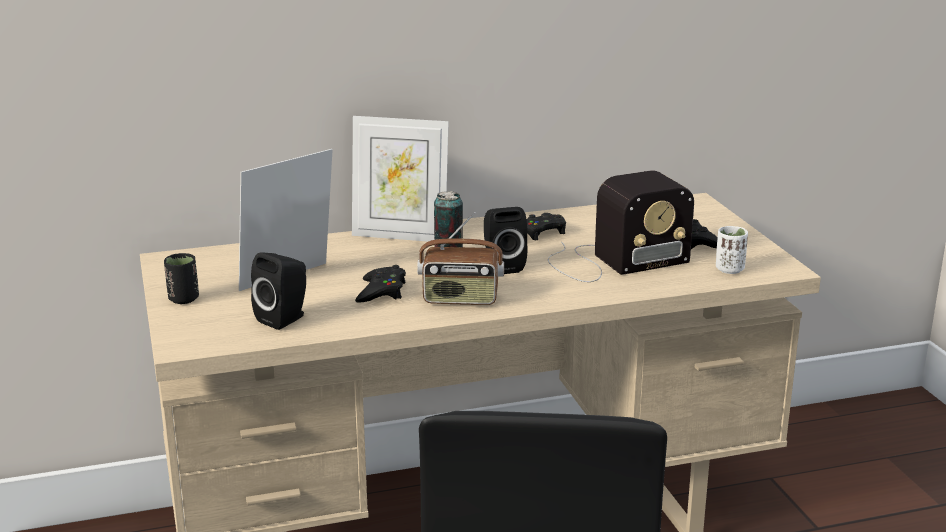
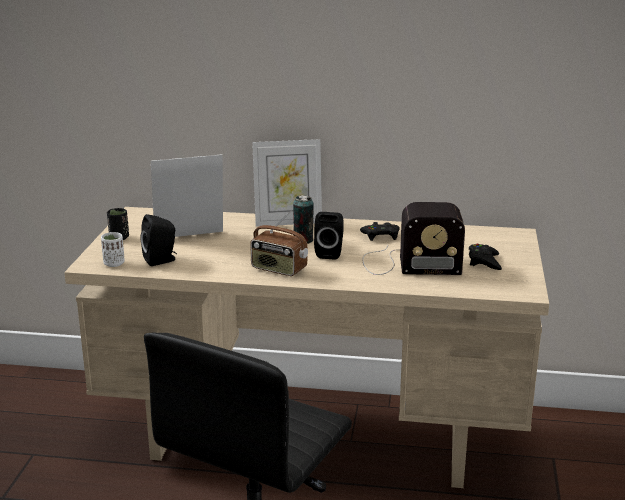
camera: 25 degrees right, 0 degrees up
(381, 291) = (236, 255): black game controller -> none
(400, 235) = (288, 222): picture frame -> picture frame turned 45 degrees counterclockwise
(729, 269) = (485, 285): white cup -> white cup (114, 263)

